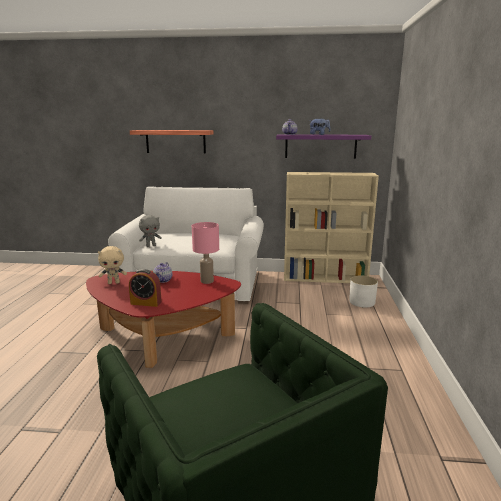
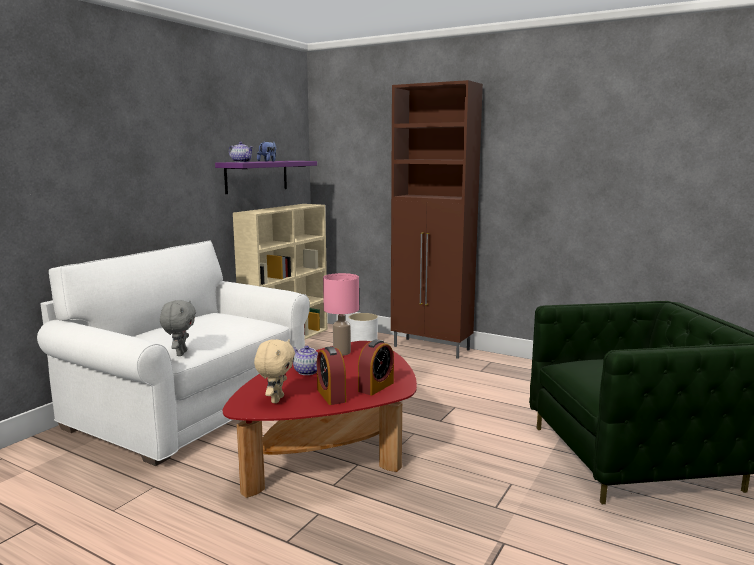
camera: 65 degrees left, 5 degrees down
(125, 294) = (331, 395): none -> alarm clock
(175, 141) = (81, 179): shelf -> none
(391, 333) = (432, 348): none -> brown cabinet

